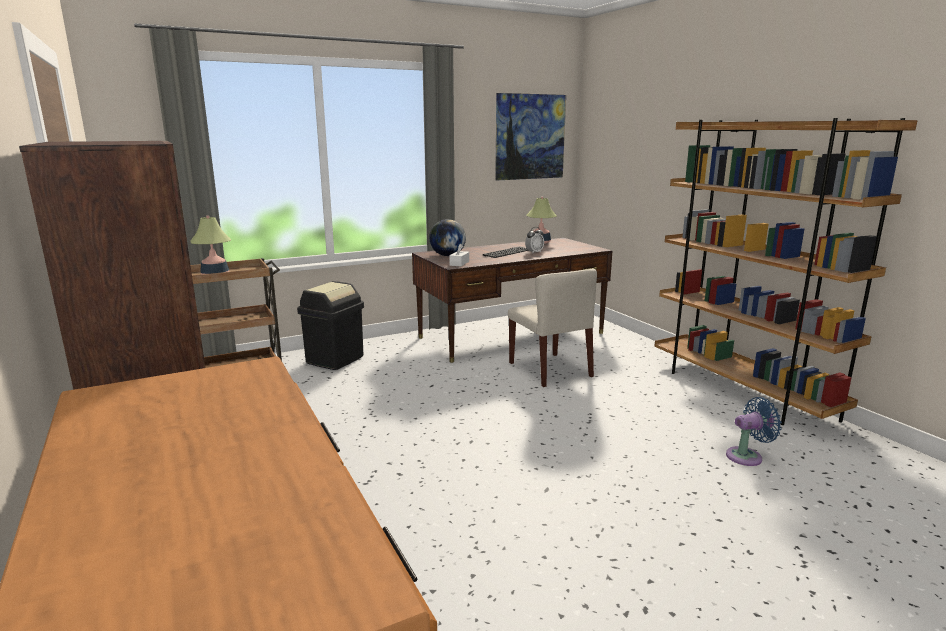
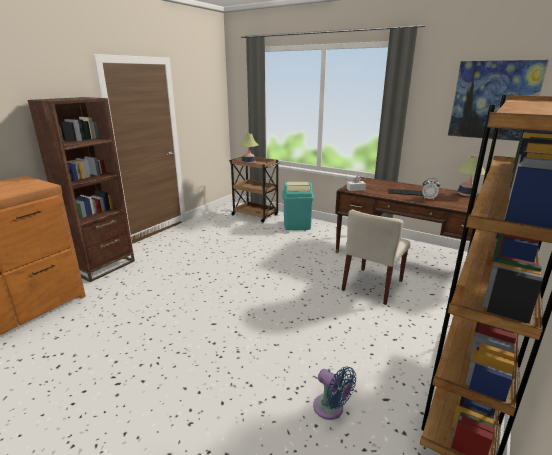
camera: 60 degrees right, 5 degrees up
(334, 359) = (297, 225): black trash can -> turquoise trash can
(447, 255) = (369, 183): globe -> none

